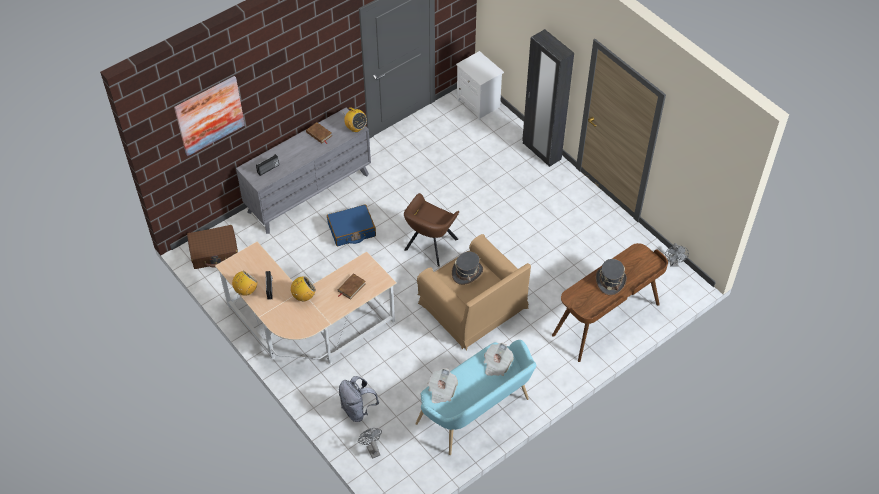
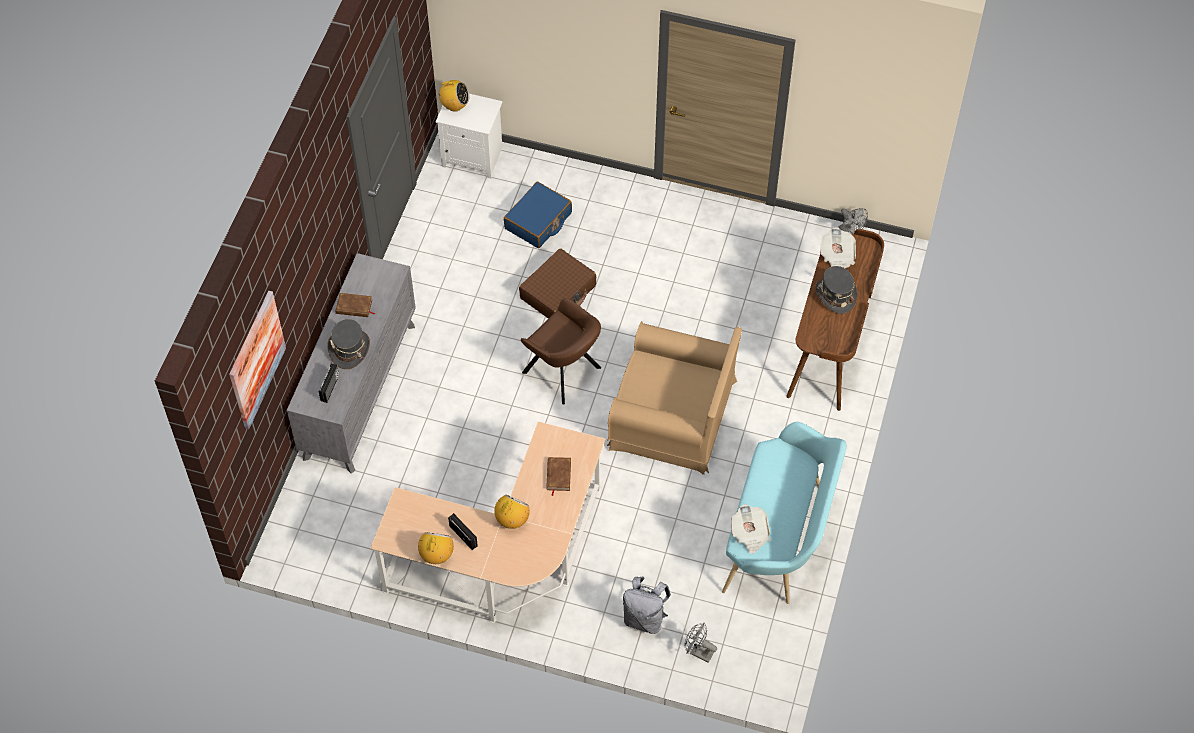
camera: 35 degrees left, 5 degrees up
(214, 252) = (306, 535): brown suitcase -> brown suitcase (558, 292)
(351, 230) = (454, 407): blue suitcase -> blue suitcase (538, 221)
(356, 128) = (393, 273): radio -> radio (454, 106)
(429, 246) = (564, 373): brown armchair -> brown armchair turned 45 degrees counterclockwise
(467, 272) = (654, 379): grey hat -> grey hat (349, 349)
(496, 364) = (784, 467): newspaper -> newspaper (837, 257)
(541, 151) = (597, 179): black wardrobe -> none

